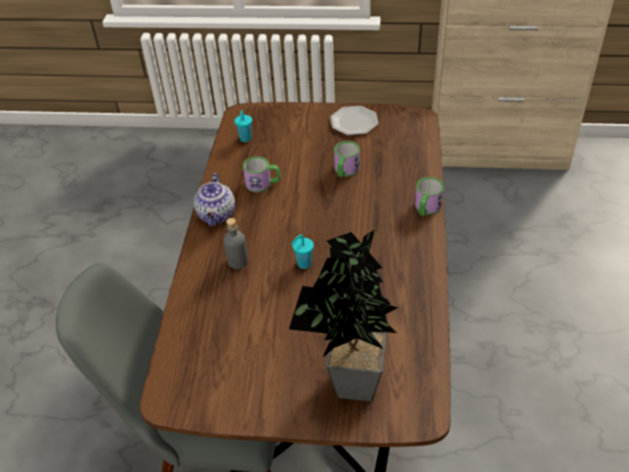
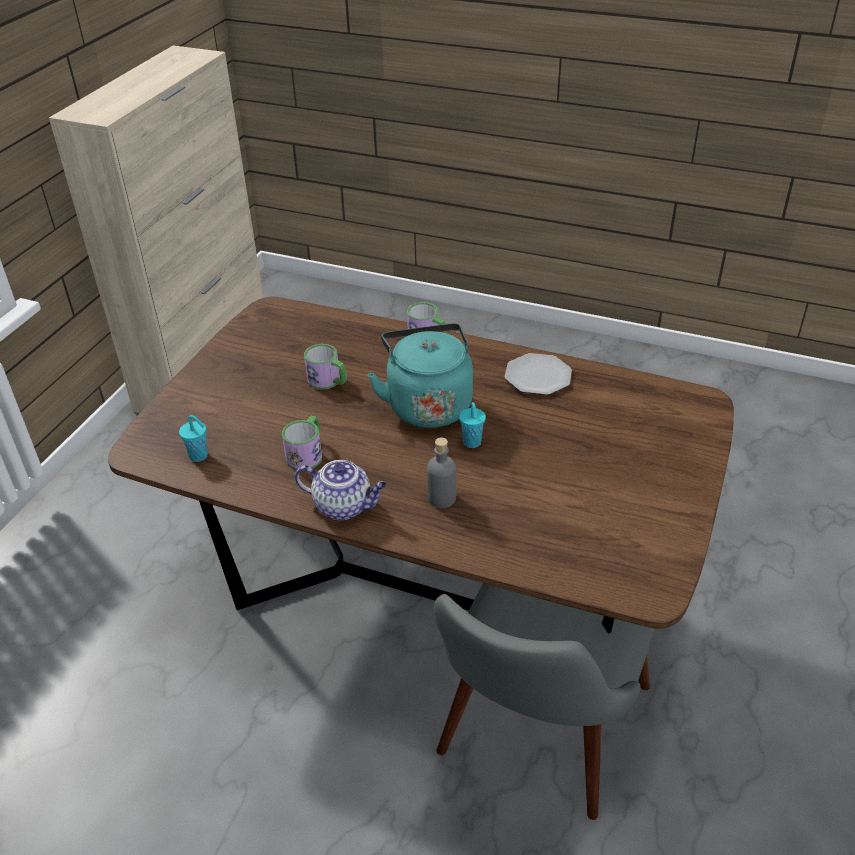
camera: 75 degrees left, 5 degrees down
(340, 229) = (427, 404): none -> turquoise kettle
(351, 389) = (665, 441): potted plant -> none
(354, 122) = (241, 357): plate -> plate (538, 376)

